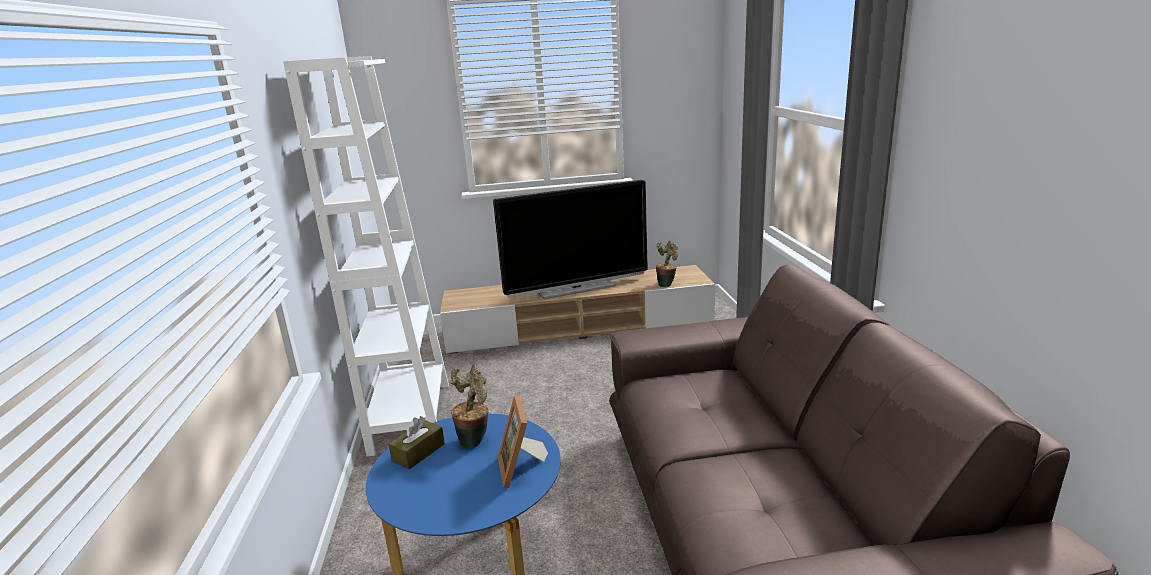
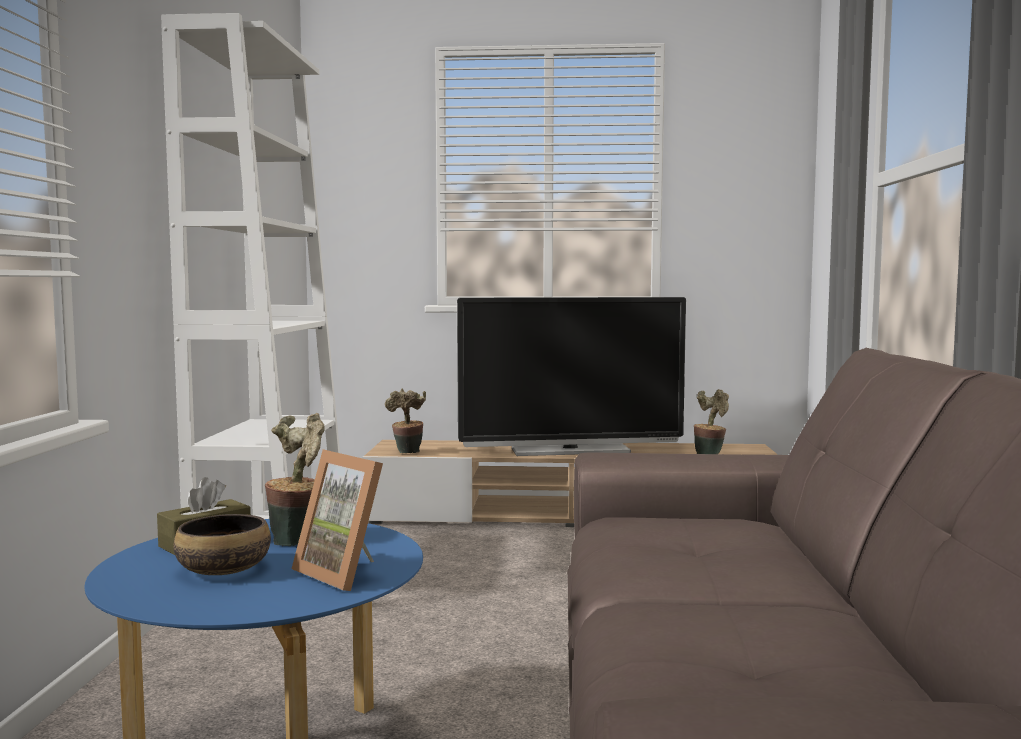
camera: 10 degrees right, 15 degrees down
(447, 479) = (223, 570): none -> bowl
(469, 305) = (407, 453): none -> potted plant
(522, 468) = (347, 572): picture frame -> picture frame turned 45 degrees counterclockwise

